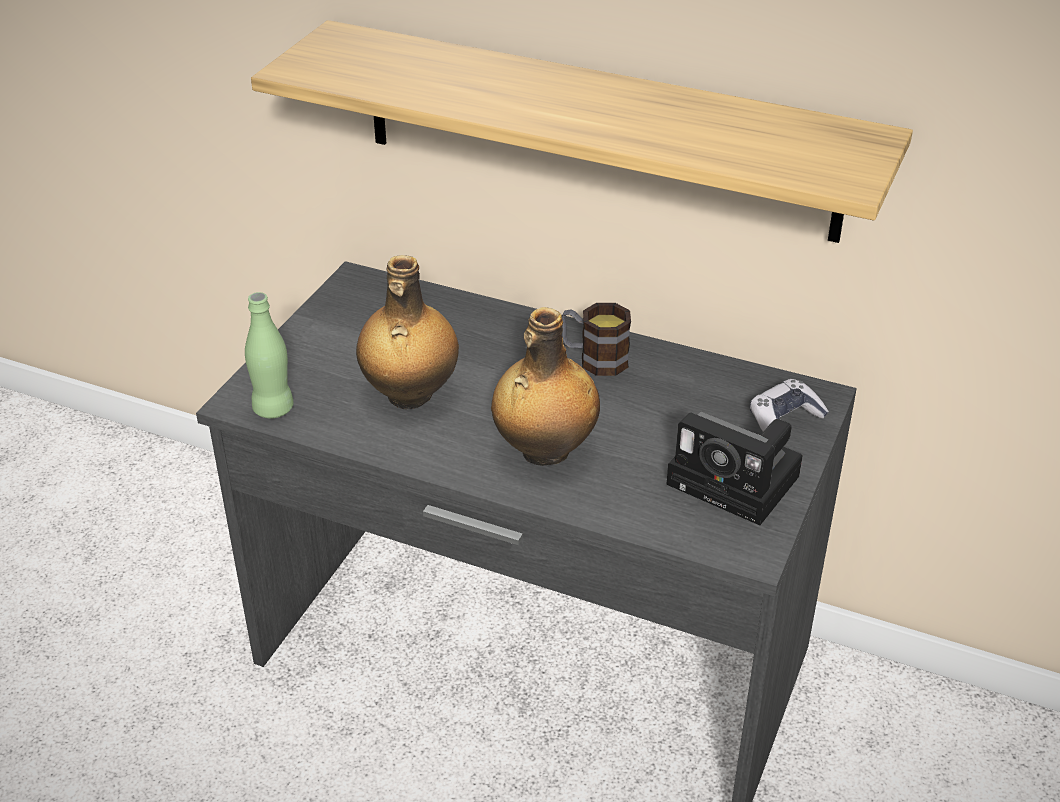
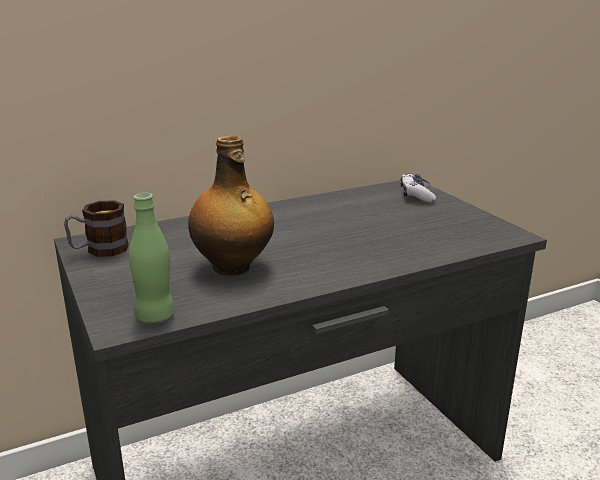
camera: 50 degrees left, 15 degrees down
(544, 451) = (354, 251): bottle -> none
(594, 359) = (294, 213): mug -> mug (99, 250)
(597, 131) = (247, 56): shelf -> none
(738, 482) = (452, 219): camera -> none

